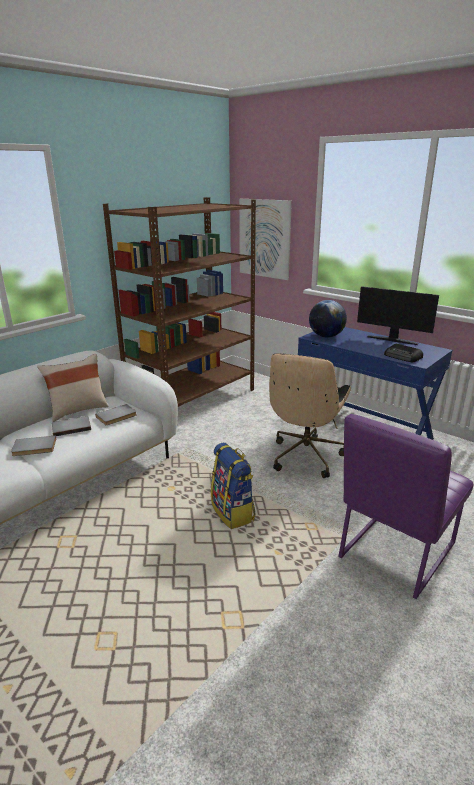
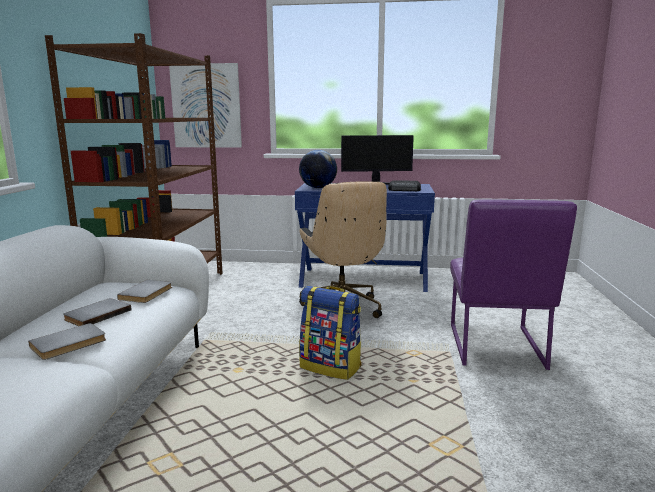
camera: 35 degrees left, 10 degrees down
(78, 410) = (79, 300): beige pillow -> none

